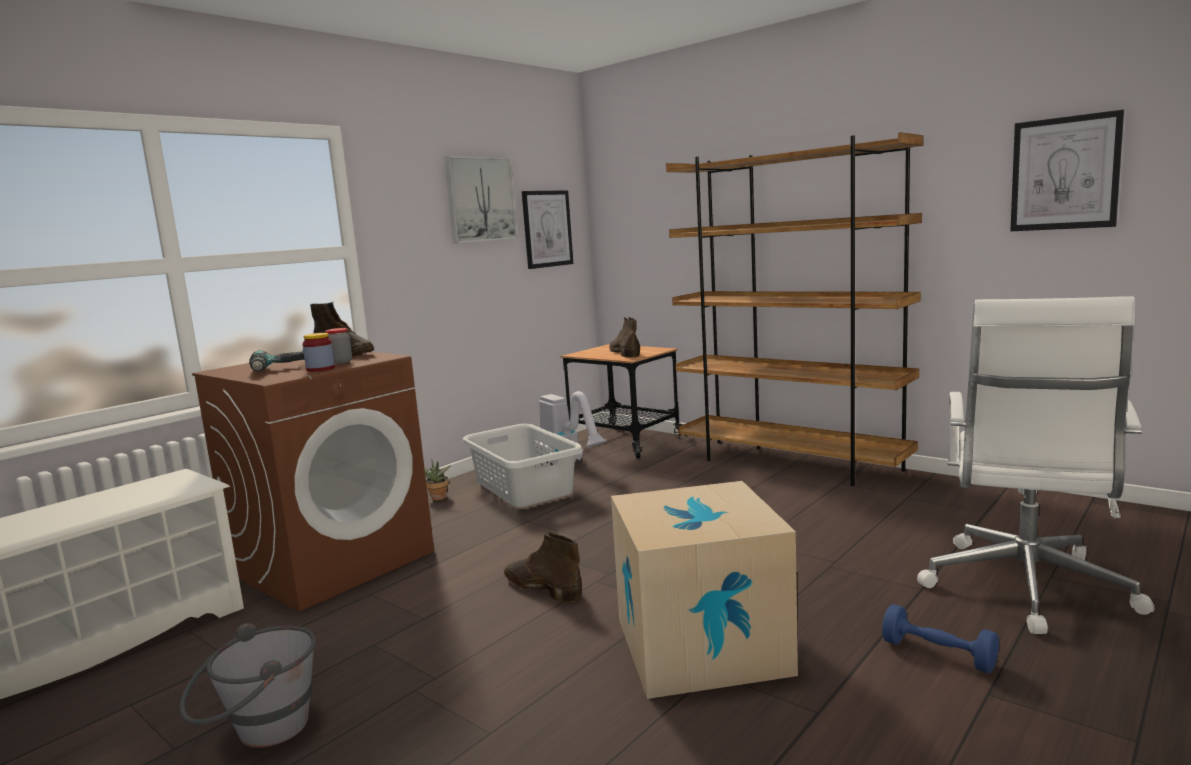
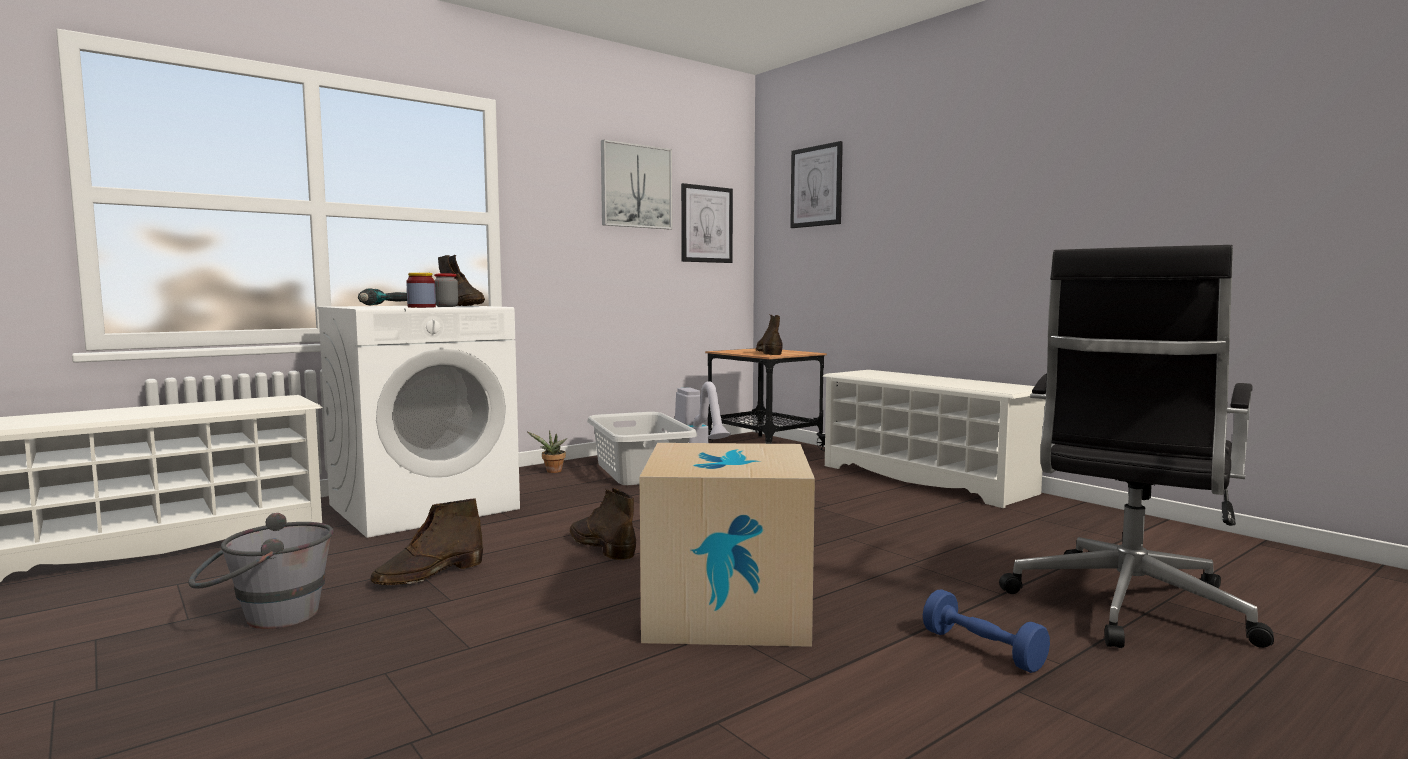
camera: 10 degrees right, 5 degrees down
(333, 562) = (424, 506): brown washing machine -> white washing machine
(393, 649) = (428, 574): none -> brown boot
(791, 463) = (926, 479): brown bookcase -> white shoe rack
(1025, 588) = (1126, 607): white office chair -> black office chair
(1064, 173) = (1239, 160): picture -> picture (816, 186)

